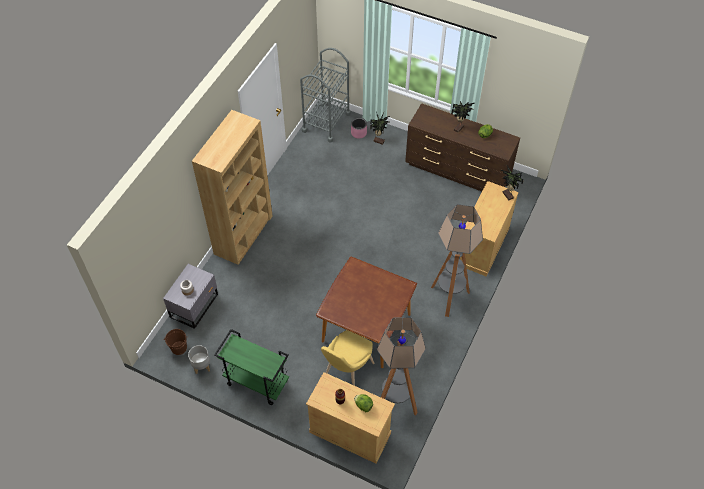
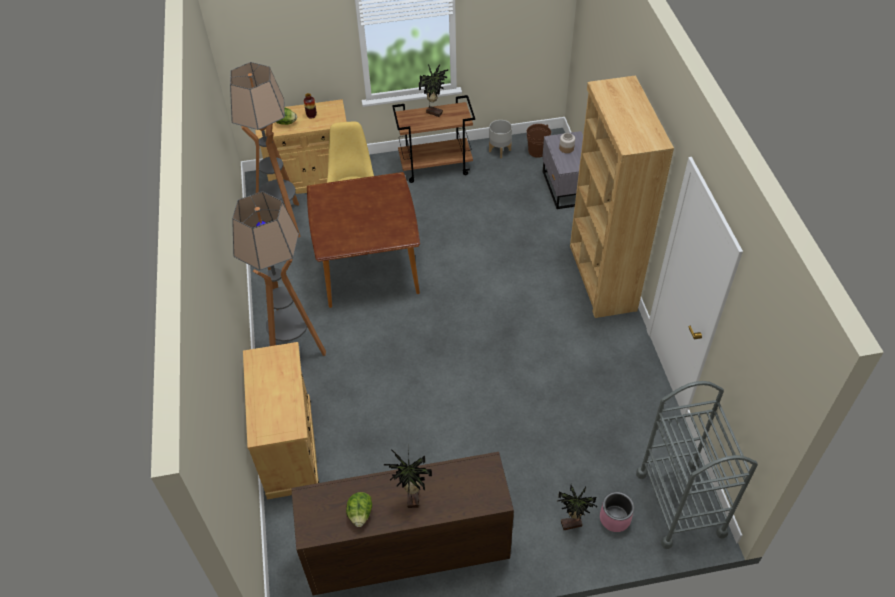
camera: 145 degrees right, 5 degrees down
(256, 382) = (436, 166): green cart -> brown cart
(507, 196) = (261, 430): potted plant -> potted plant (434, 112)

